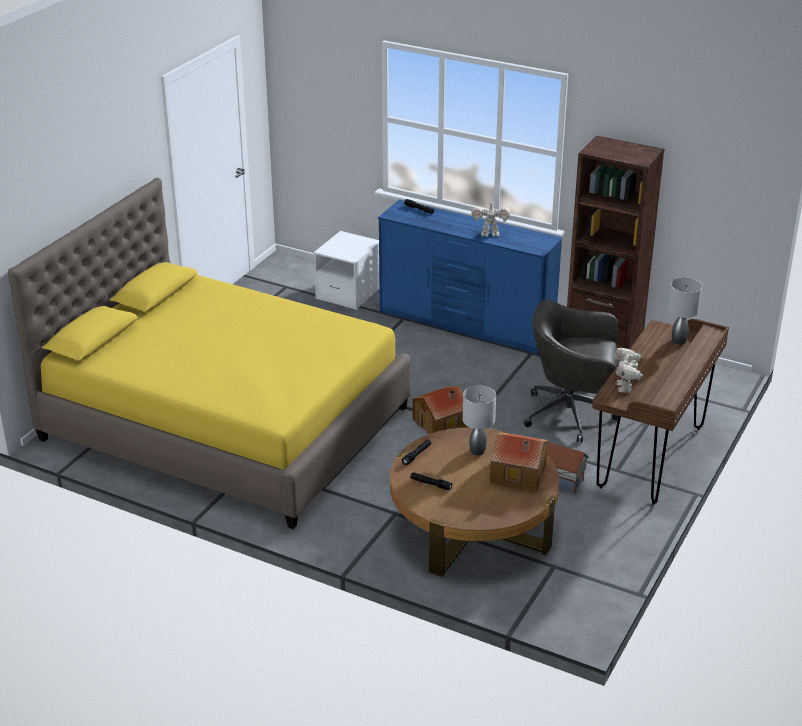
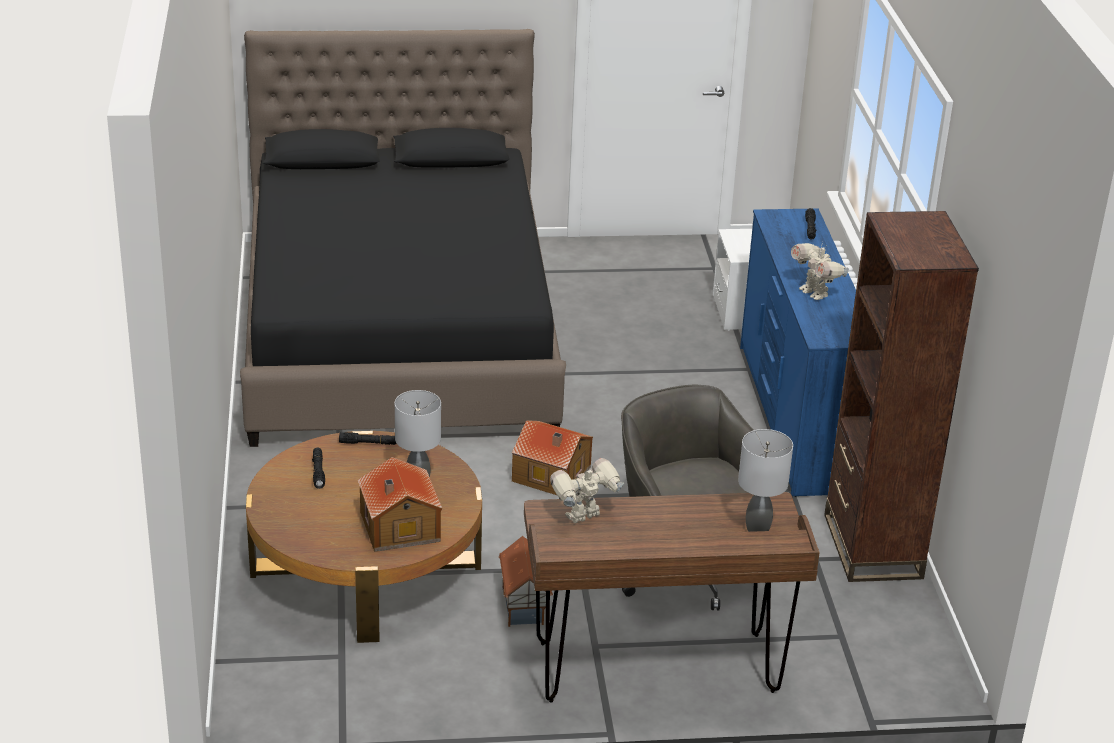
camera: 55 degrees right, 0 degrees up
(225, 423) = (399, 334): yellow bed -> black bed

